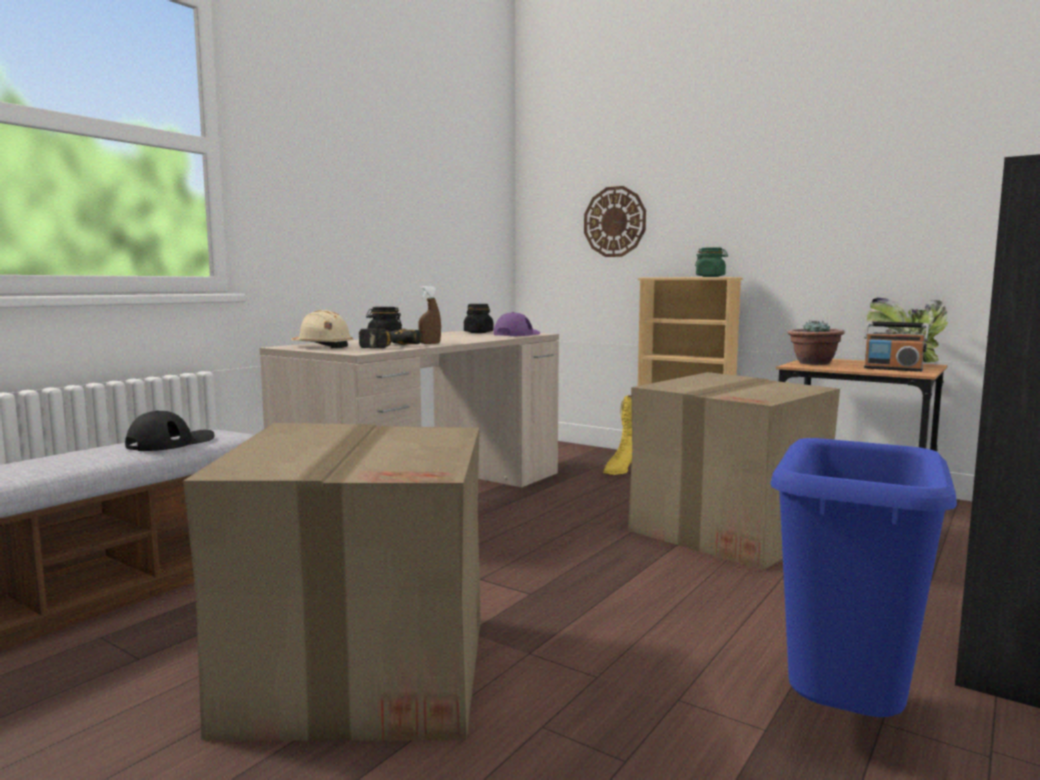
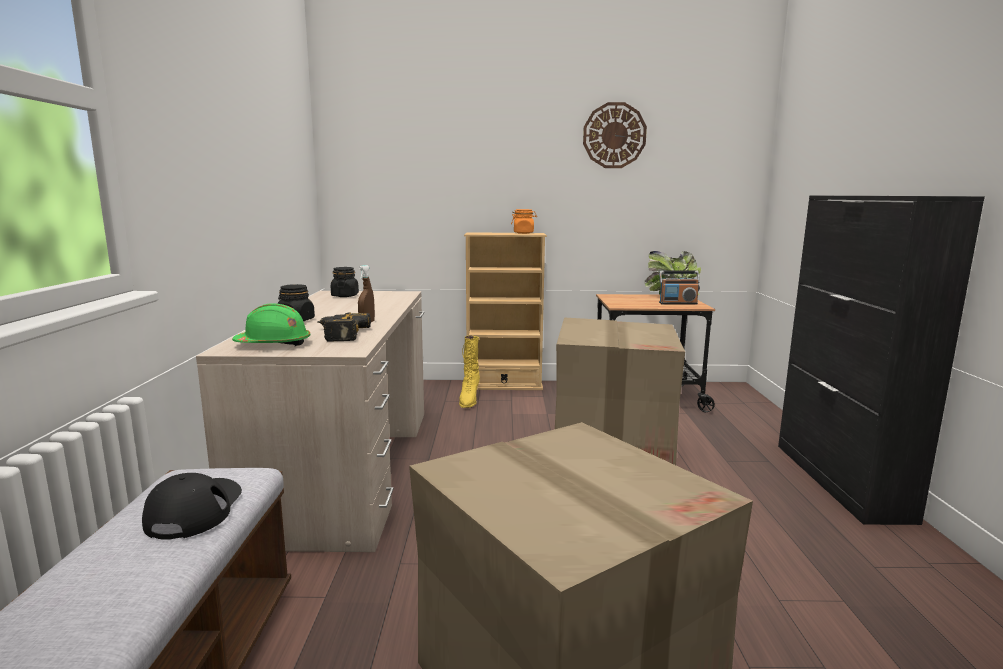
camera: 35 degrees left, 5 degrees up
(322, 346) = (274, 344): beige hard hat -> green hard hat
(517, 334) = (392, 296): purple cap -> none
(614, 222) = (426, 181): wall clock -> wall clock (614, 135)
(710, 276) = (523, 233): green jar -> orange jar
(813, 363) = (621, 301): potted plant -> none
(844, 724) = (864, 576): blue trash can -> none

